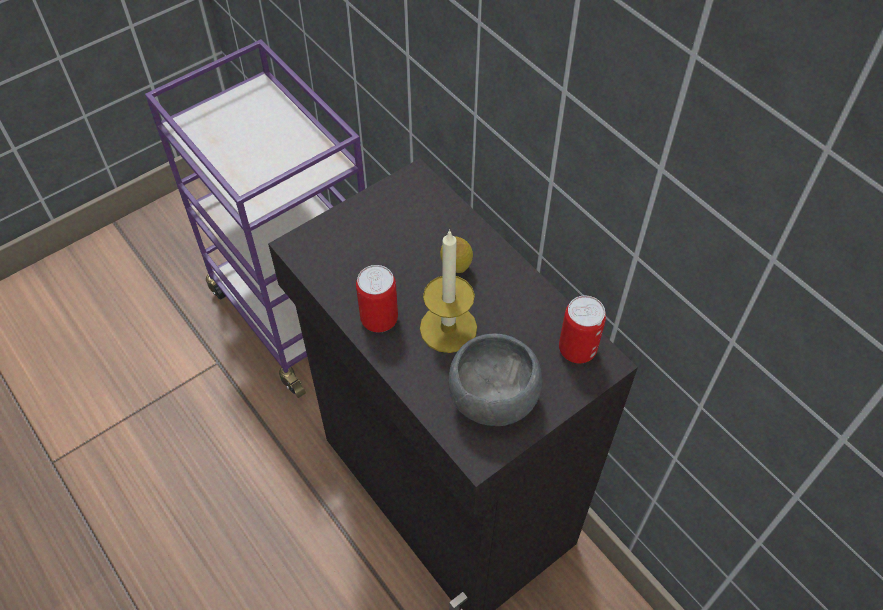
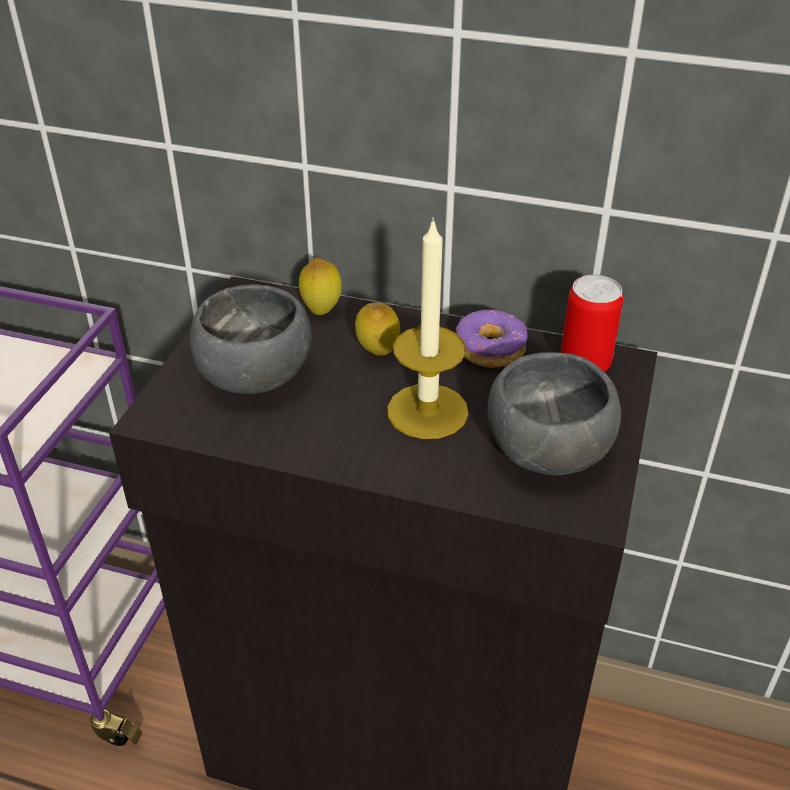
camera: 35 degrees left, 15 degrees down
(374, 247) = (258, 375): none -> grey bowl
(379, 319) = (336, 442): can -> none
(450, 215) = (321, 310): none -> lemon
(528, 304) = (491, 349): none -> donut

